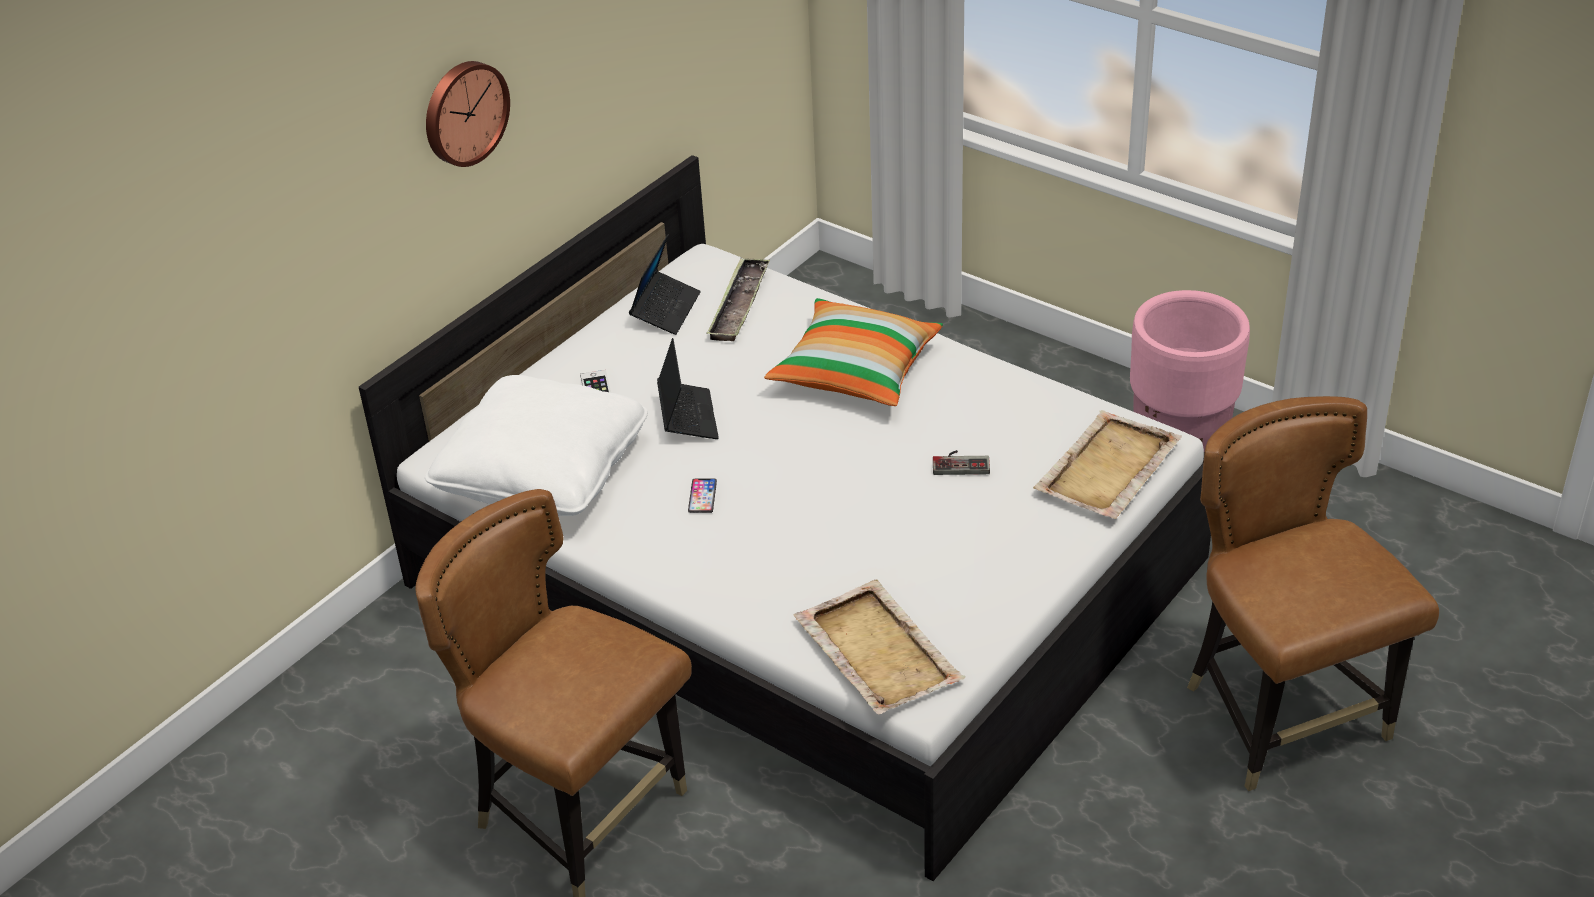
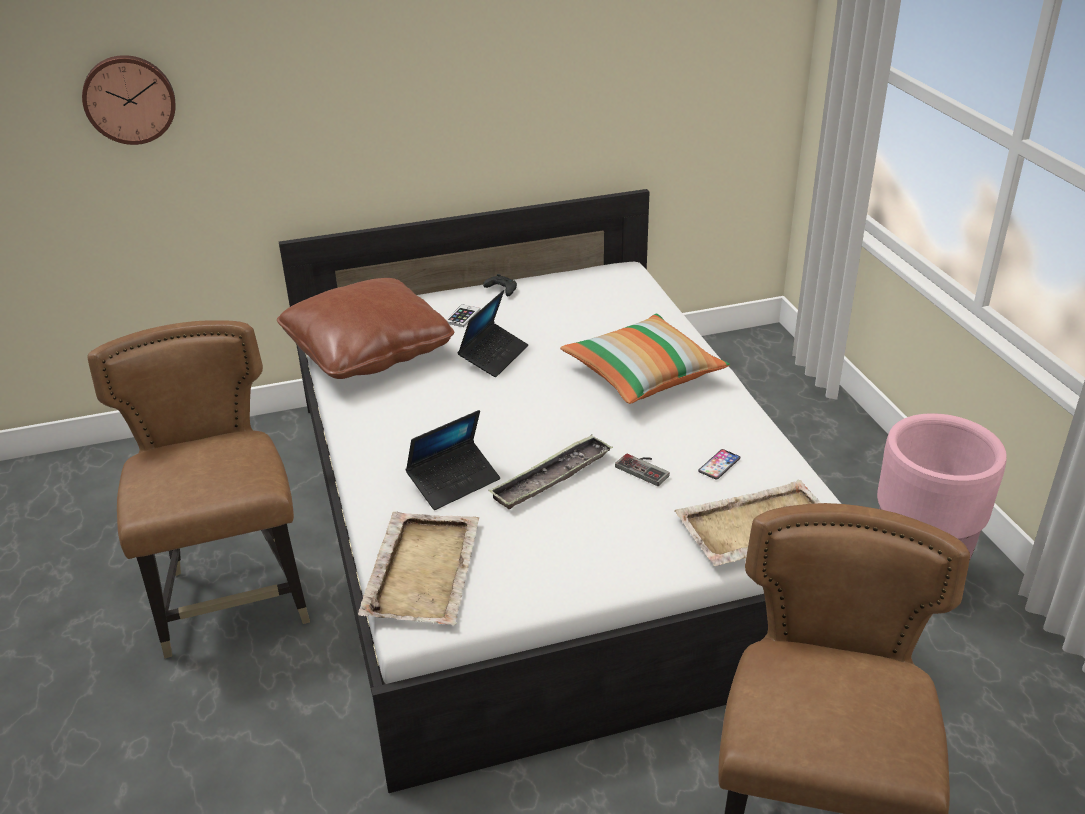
camera: 35 degrees right, 5 degrees down
(463, 112) = (415, 66): wall clock -> wall clock (129, 99)
(543, 472) = (368, 351): white pillow -> brown pillow
(599, 339) = (501, 290): none -> black game controller
(666, 310) = (563, 289): laptop -> laptop (454, 482)
(702, 496) = (441, 408): phone -> phone (719, 465)
(739, 305) = (614, 304): tray -> tray (551, 478)

